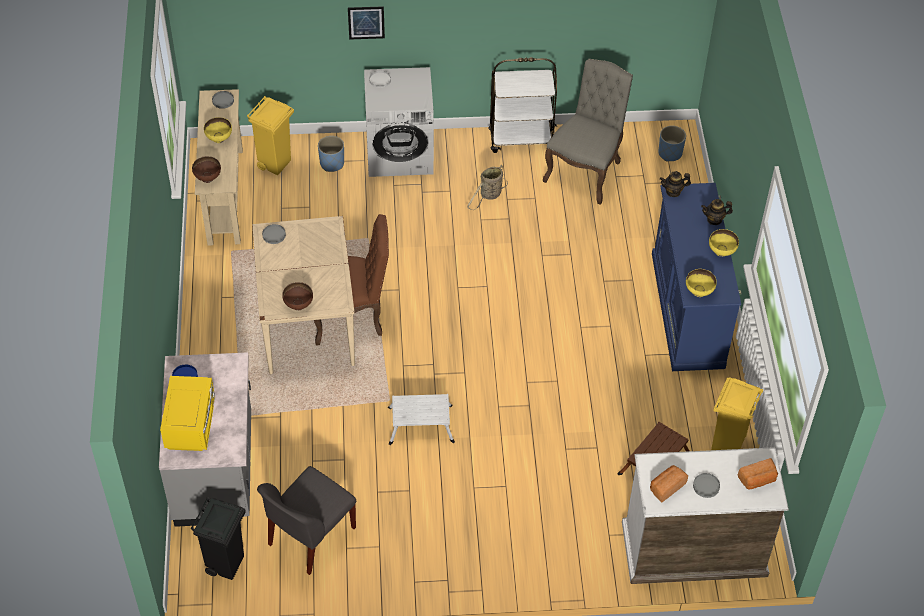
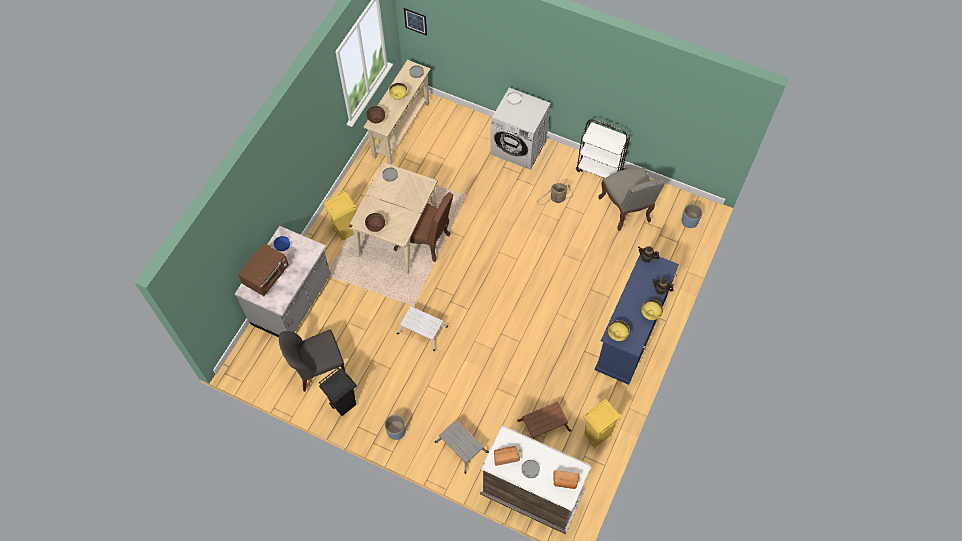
camera: 30 degrees right, 10 degrees up
(191, 425) = (267, 276): yellow microwave -> brown microwave
(226, 564) = (264, 361): black trash can -> black trash can (344, 404)
(275, 163) = (442, 121): yellow trash can -> yellow trash can (346, 231)
(332, 163) = (475, 136): blue planter -> blue planter (396, 431)
(366, 22) = (514, 60): picture -> picture (415, 21)
(568, 539) = (461, 446): none -> grey step ladder
(585, 172) = (626, 210): grey chair -> grey chair turned 105 degrees clockwise

